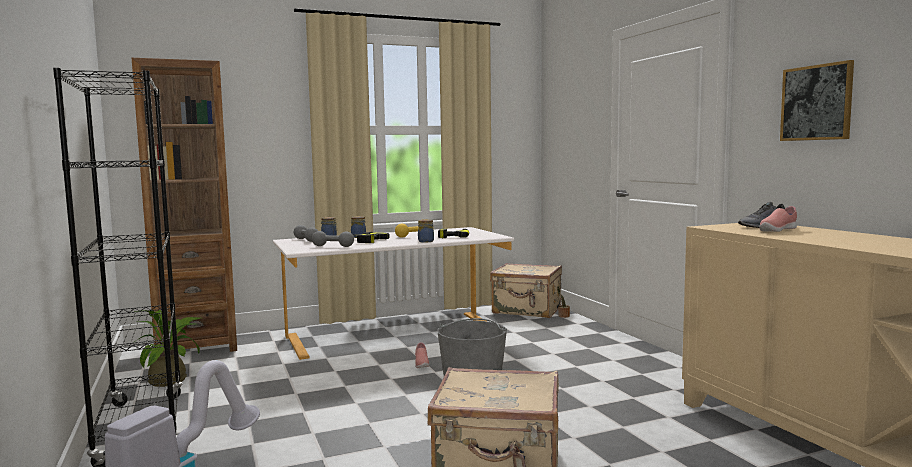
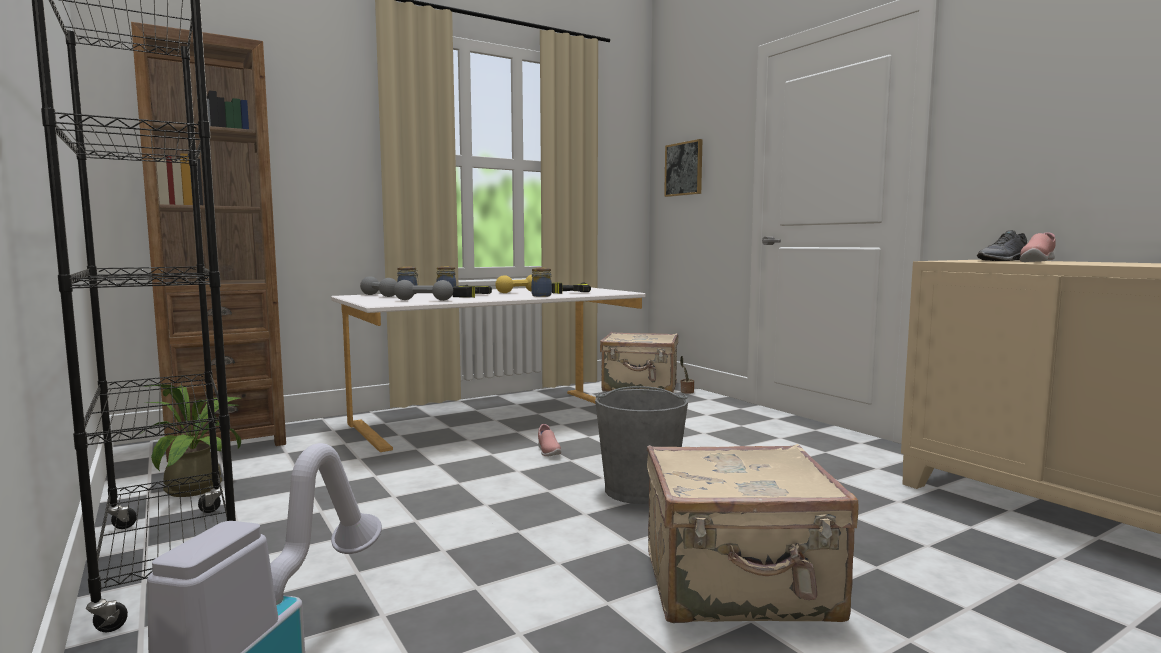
camera: 10 degrees left, 0 degrees up
(816, 103) = (1064, 110): picture -> picture (684, 169)

